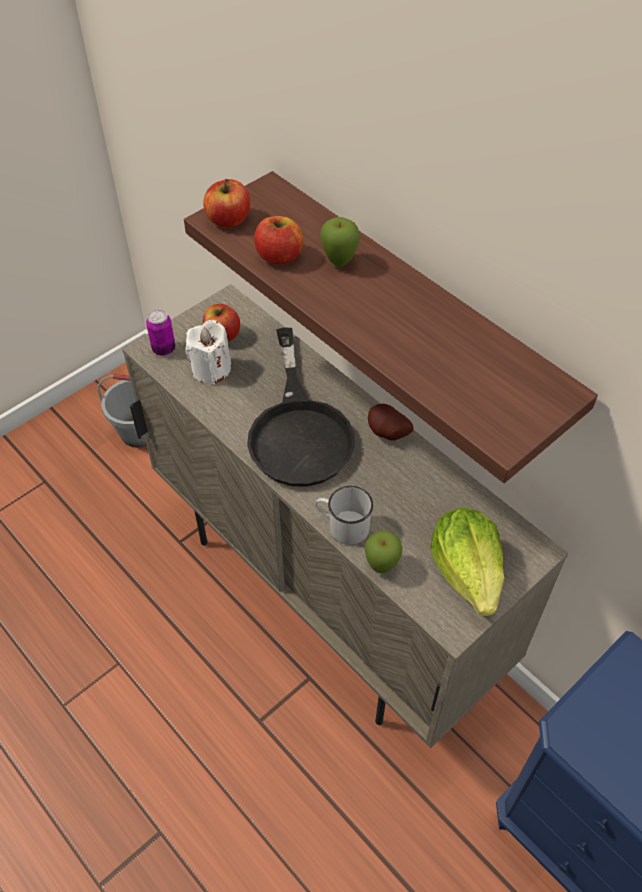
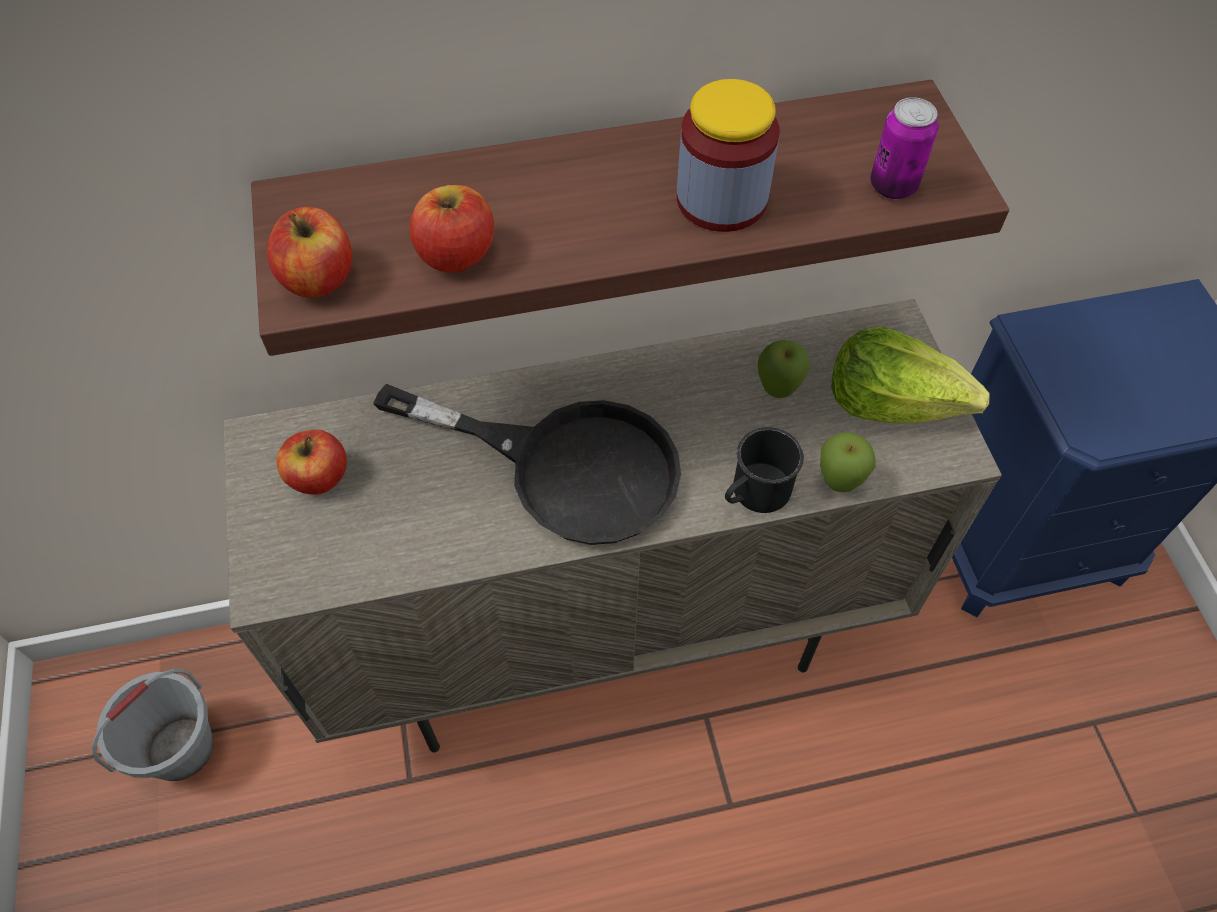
camera: 60 degrees left, 5 degrees up
(164, 349) = (282, 567): can -> can (893, 186)
(211, 369) = (375, 522): white candle -> none
(339, 262) = (525, 196): apple -> apple (777, 391)
(342, 526) = (754, 494): white mug -> black mug
(387, 434) = (640, 375): potato -> none
(401, 337) = (721, 200): none -> jar

